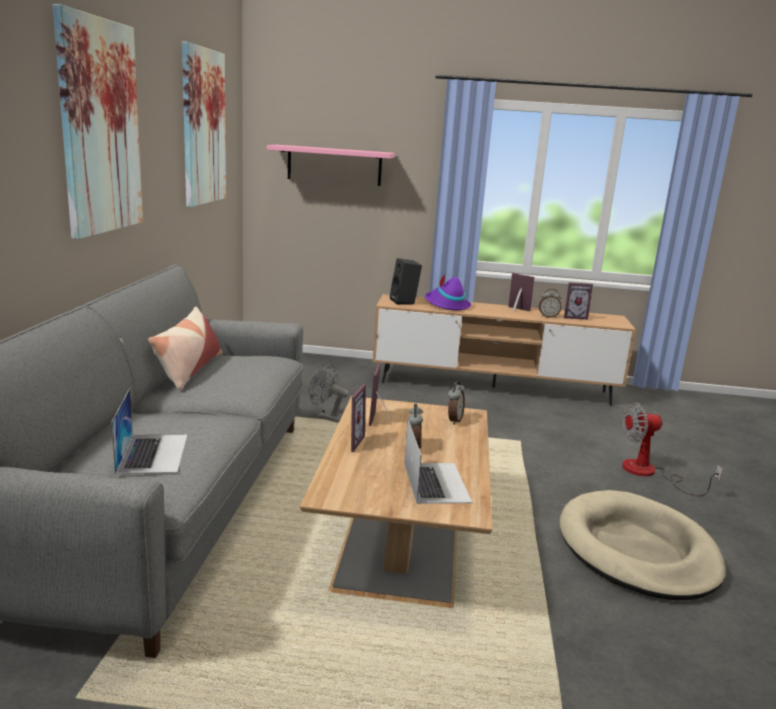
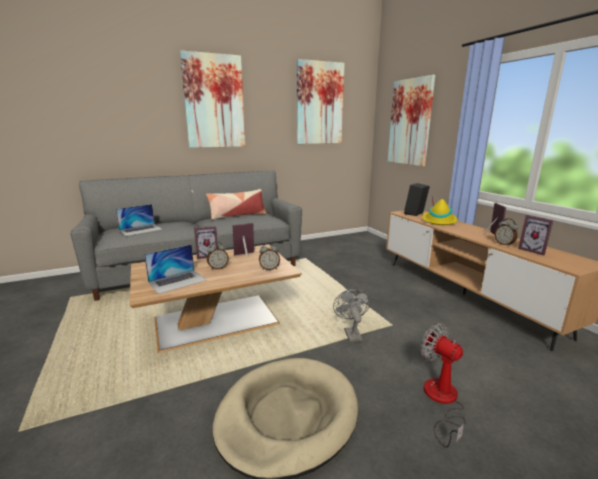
camera: 60 degrees right, 0 degrees up
(326, 417) = (322, 267): grey fan -> grey fan (351, 333)
(334, 165) = (410, 122): pink shelf -> picture
(446, 305) = (439, 221): purple hat -> yellow hat

